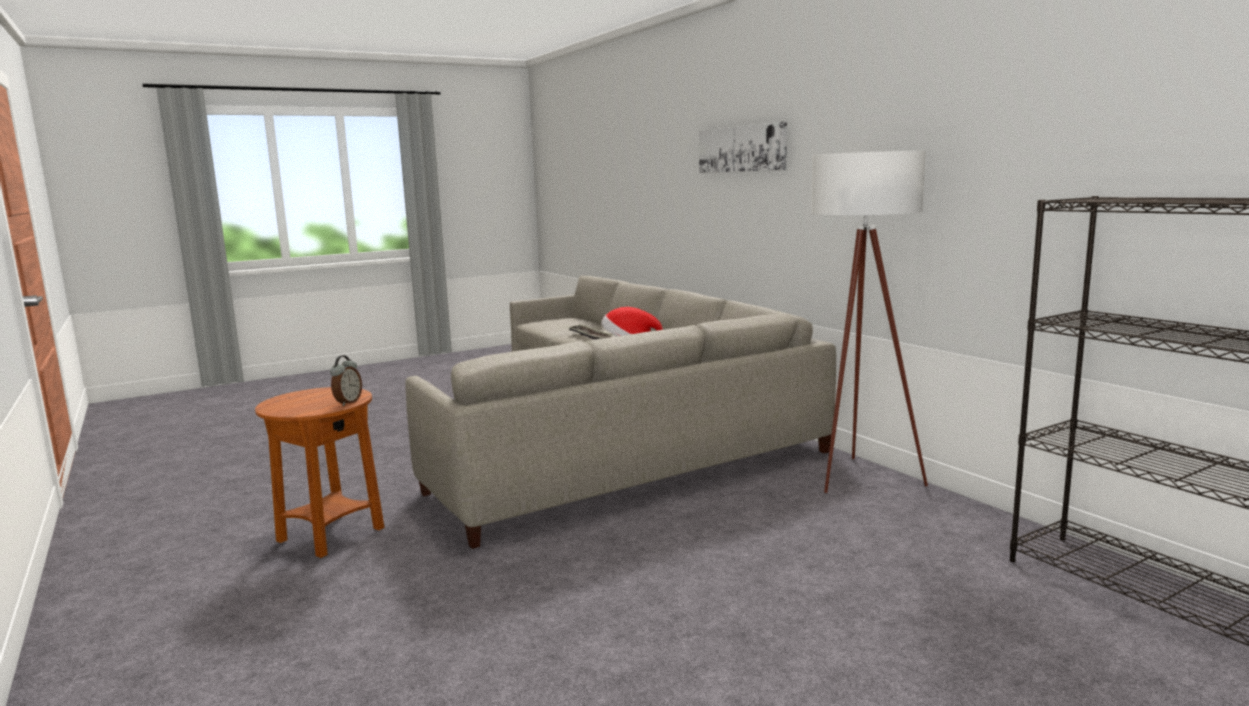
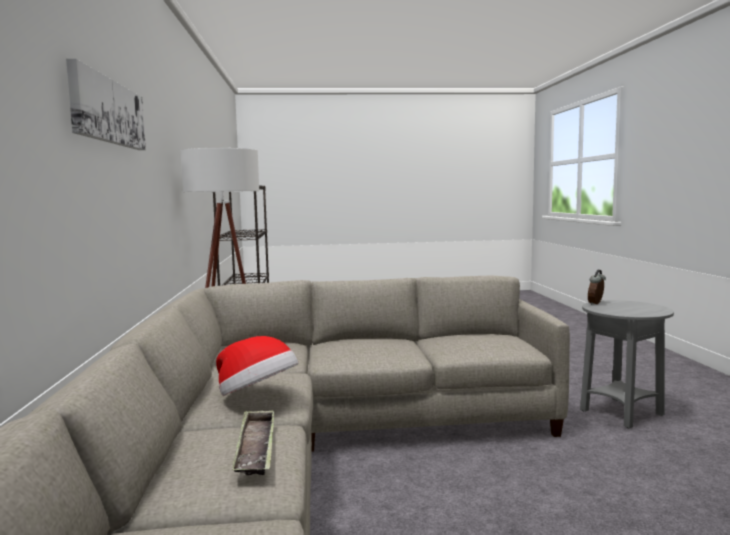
camera: 155 degrees left, 5 degrees down
(331, 535) = (621, 413): brown side table -> grey side table

